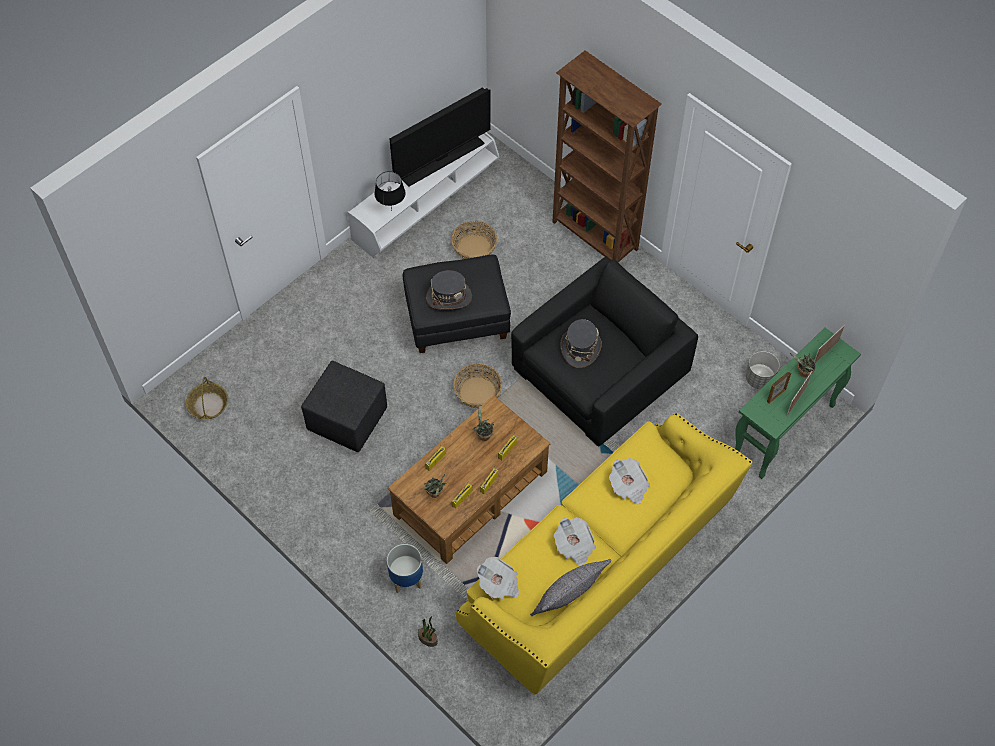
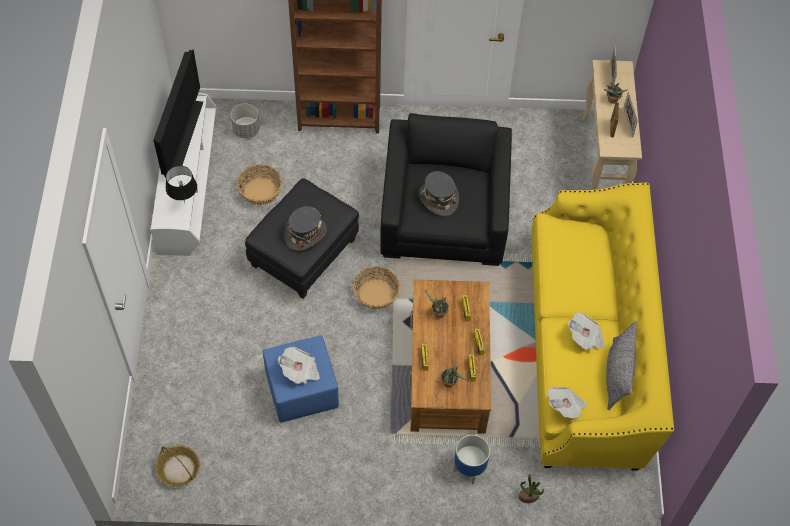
camera: 45 degrees left, 0 degrees up
(348, 421) = (303, 391): black ottoman -> blue ottoman
(628, 486) = (576, 268): newspaper -> newspaper (300, 371)
(759, 379) = (552, 137): grey planter -> grey planter (246, 129)
(783, 431) = (602, 160): green console table -> beige console table

